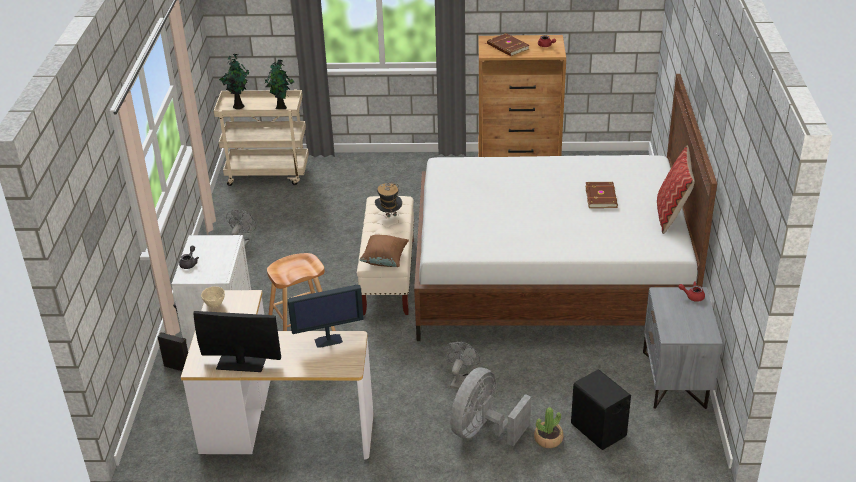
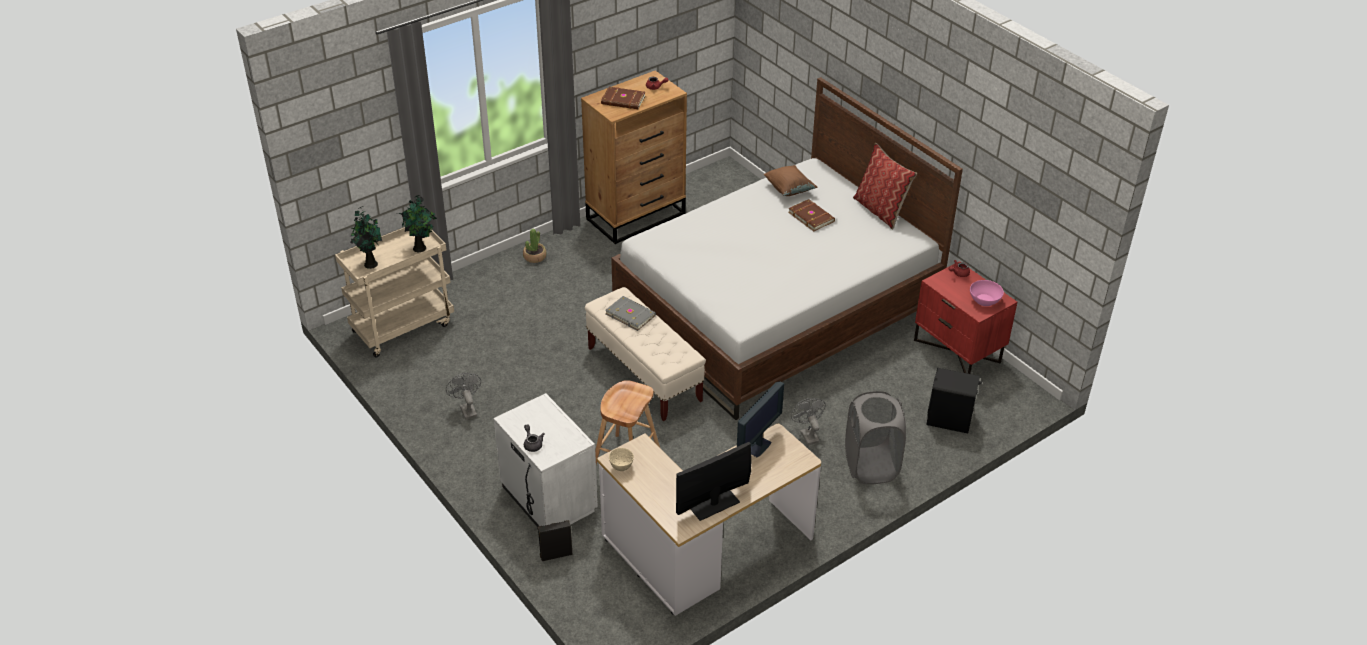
camera: 40 degrees left, 5 degrees up
(384, 260) = (677, 357): brown pillow -> brown pillow (789, 189)
(389, 216) = (630, 314): hat -> grey book
(483, 430) = (871, 466): grey fan -> grey laundry basket
(548, 439) = (923, 446): potted plant -> potted plant (534, 256)
(675, 380) = (958, 351): grey nightstand -> red nightstand
(690, 328) = (984, 300): none -> pink bowl

